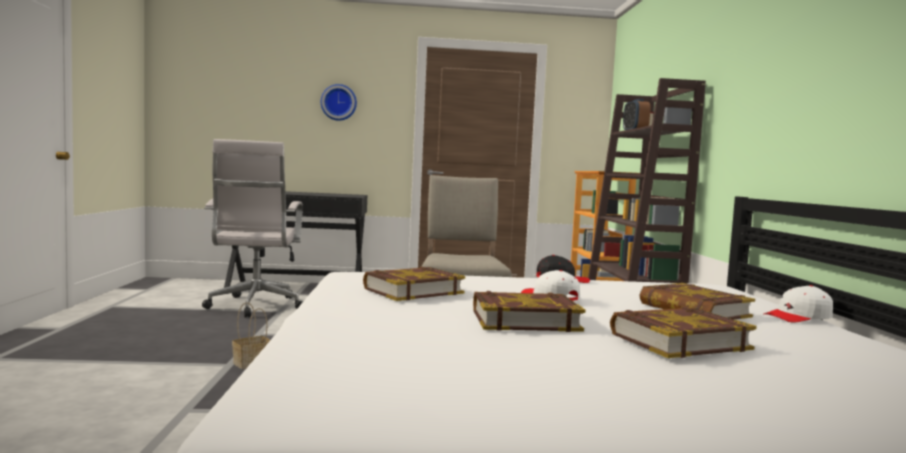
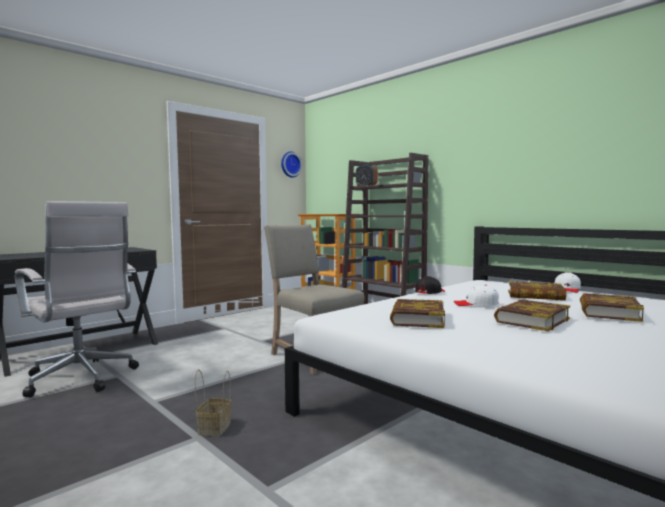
camera: 40 degrees left, 0 degrees up
(339, 102) = (95, 158): wall clock -> wall clock (290, 164)

